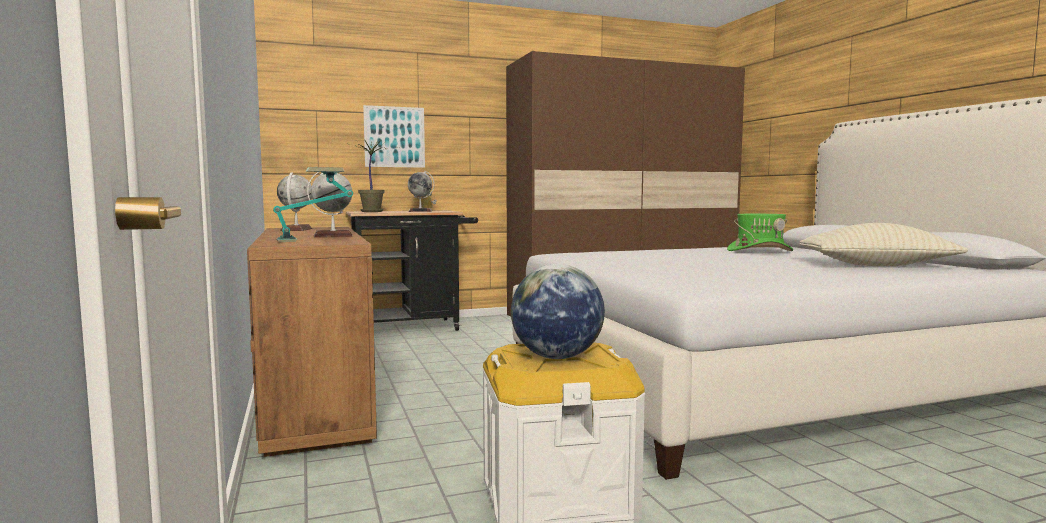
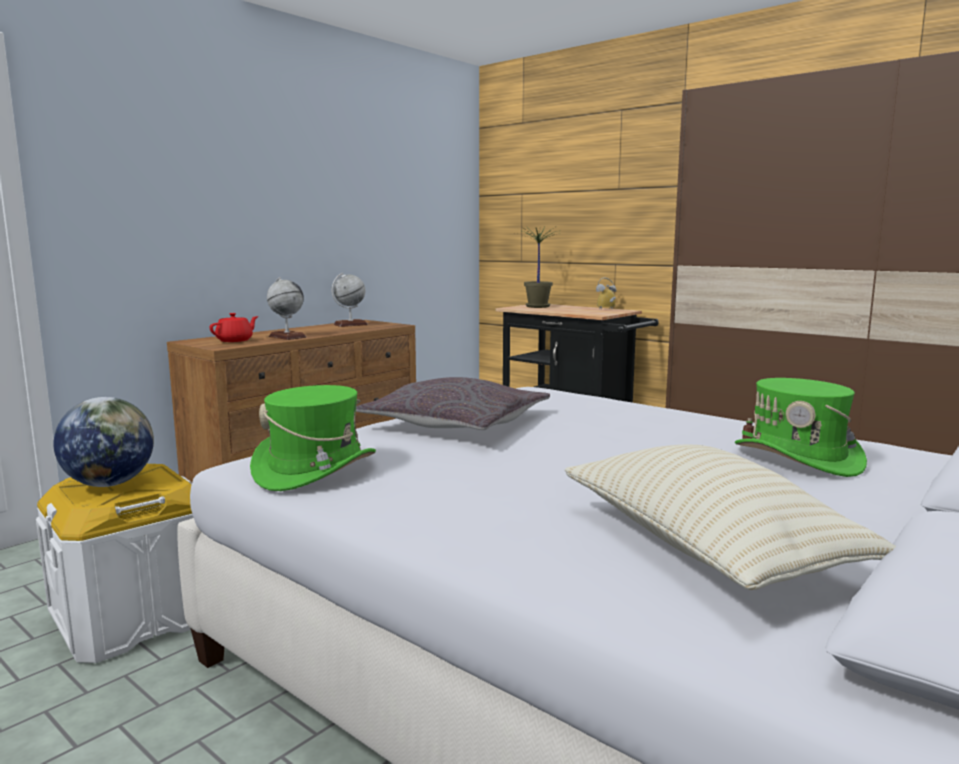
camera: 60 degrees right, 5 degrees up
(315, 240) = (235, 340): table lamp -> red teapot
(394, 137) = (590, 218): picture -> none
(420, 211) = (580, 310): globe -> none
(636, 264) = (455, 424): none -> grey pillow
(726, 282) = (315, 470): none -> green hat

